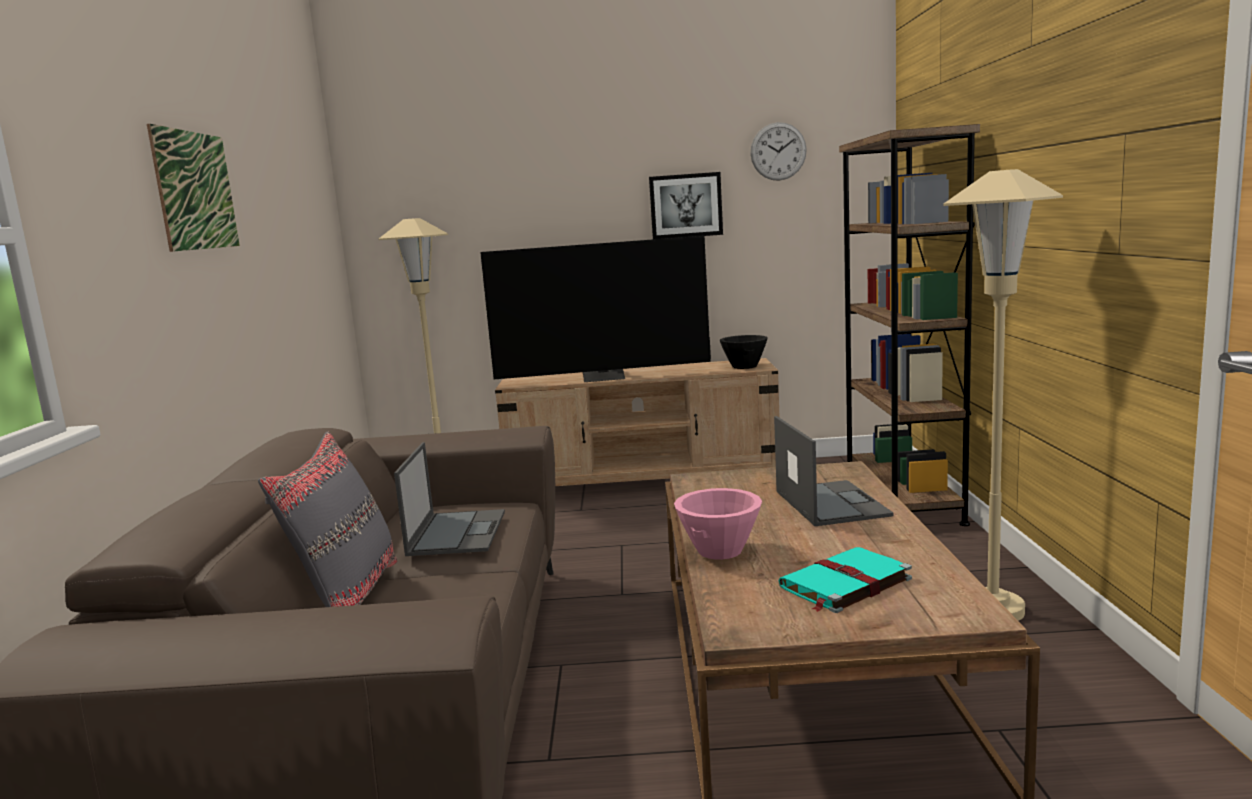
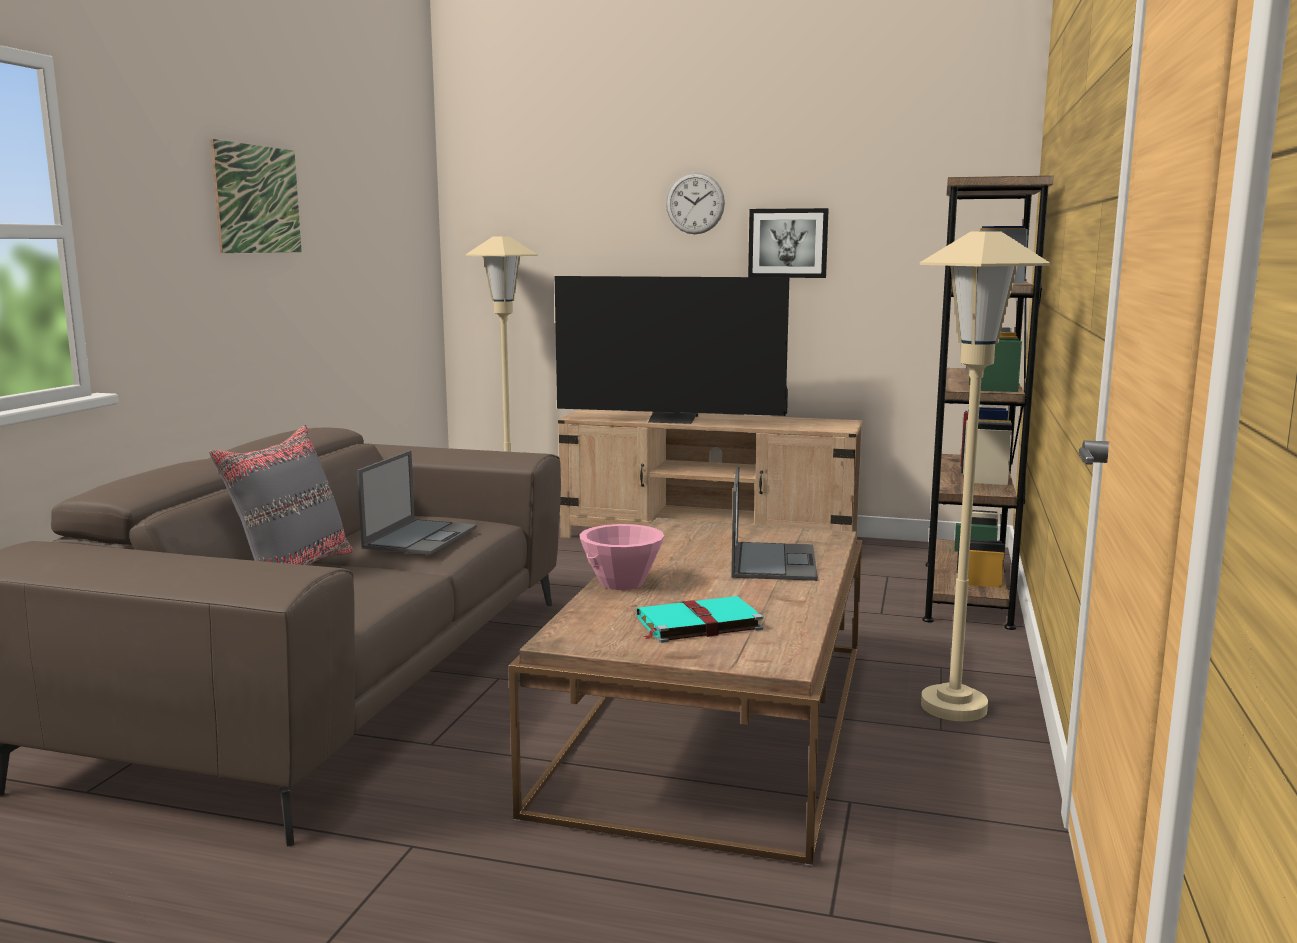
camera: 15 degrees right, 0 degrees up
(744, 366) = (826, 426): black bowl -> none
(778, 151) = (896, 189): wall clock -> wall clock (695, 203)

